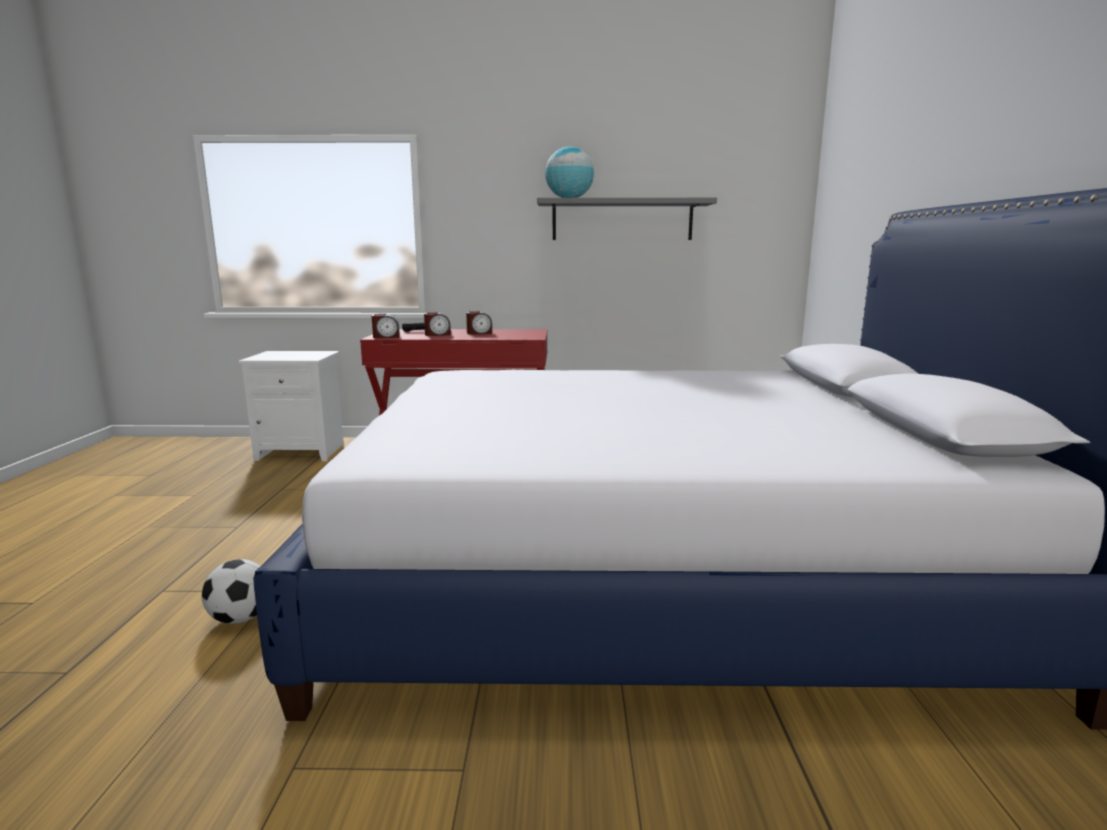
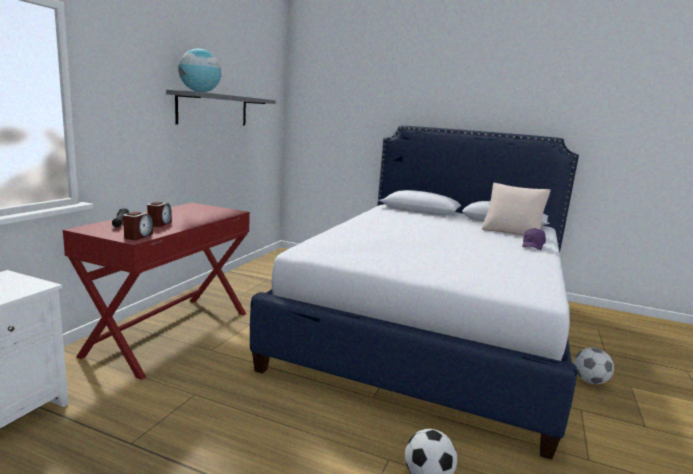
camera: 70 degrees left, 0 degrees up
(479, 333) = (179, 215): alarm clock -> none
(611, 797) = (590, 381): none -> football
(725, 454) = (533, 246): none -> purple cap
(841, 439) = (512, 231): none -> beige pillow

